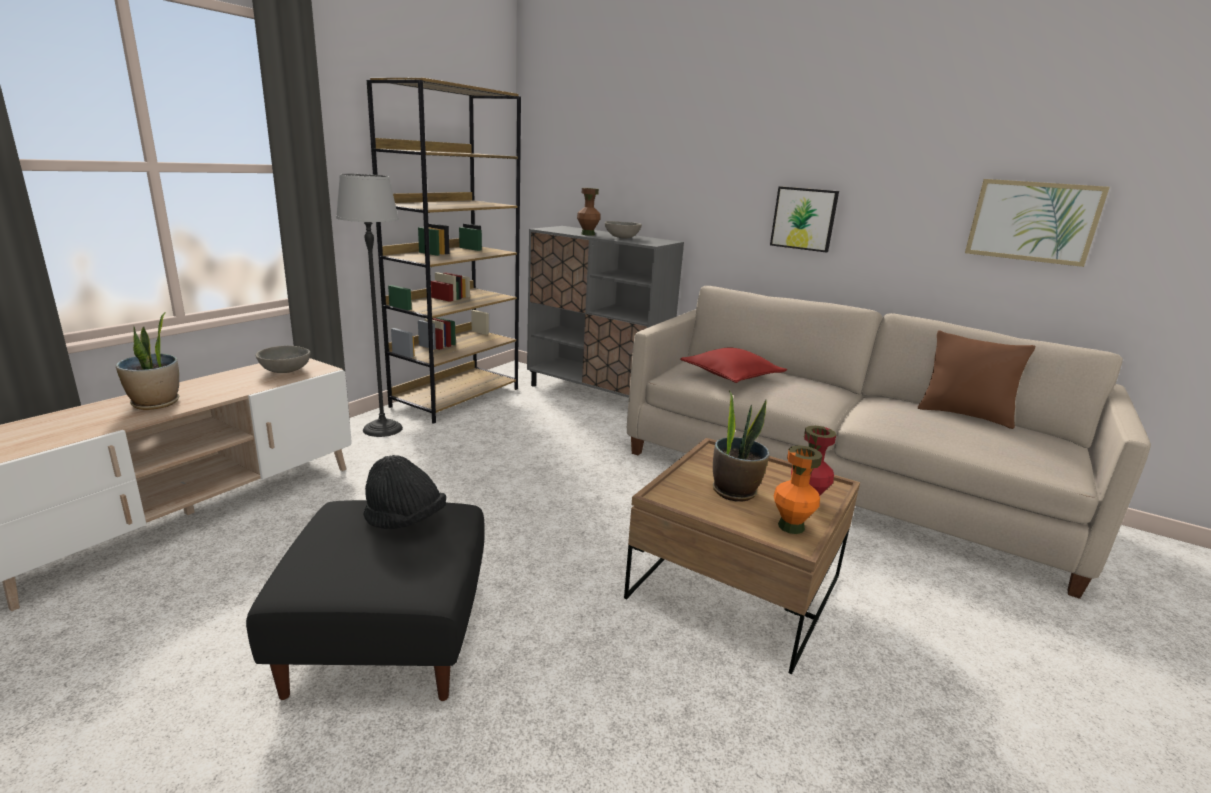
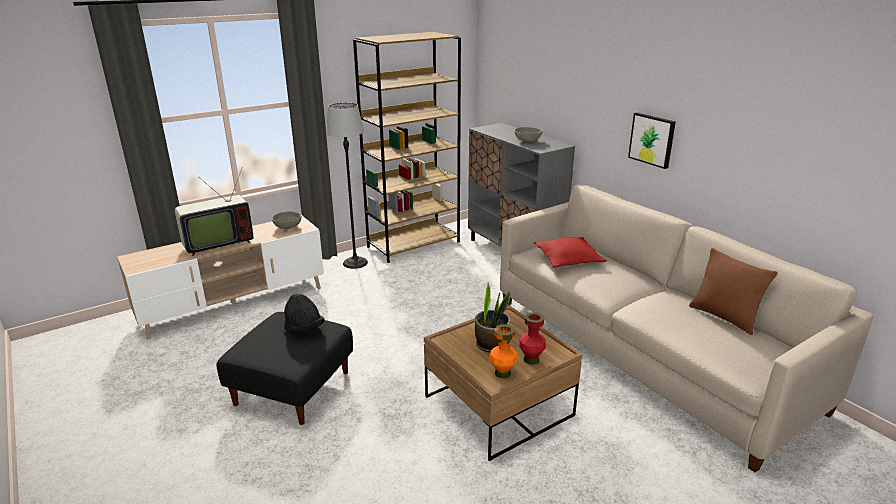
camera: 25 degrees right, 5 degrees up
(156, 403) = (216, 243): potted plant -> television
(588, 234) = (506, 136): brown vase -> none
(1032, 221) = (810, 165): picture -> none

